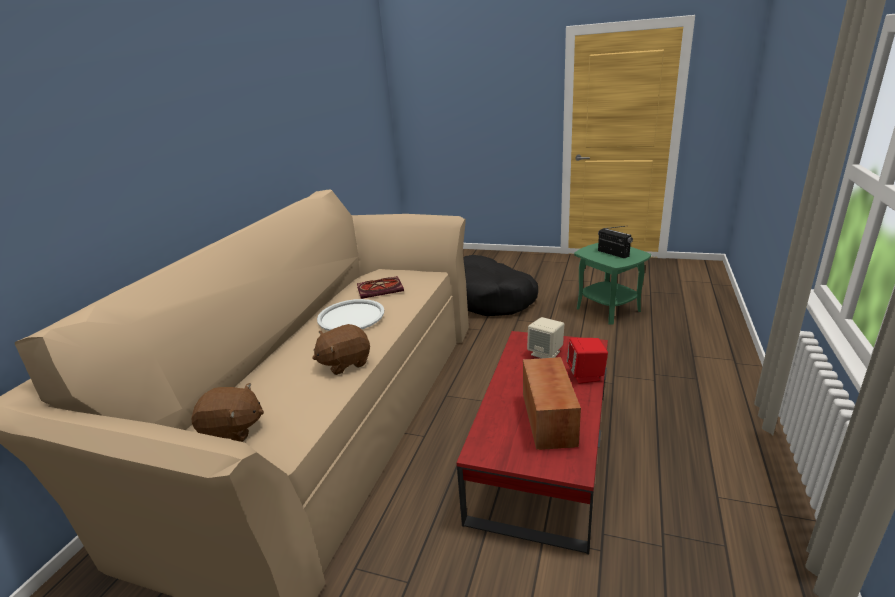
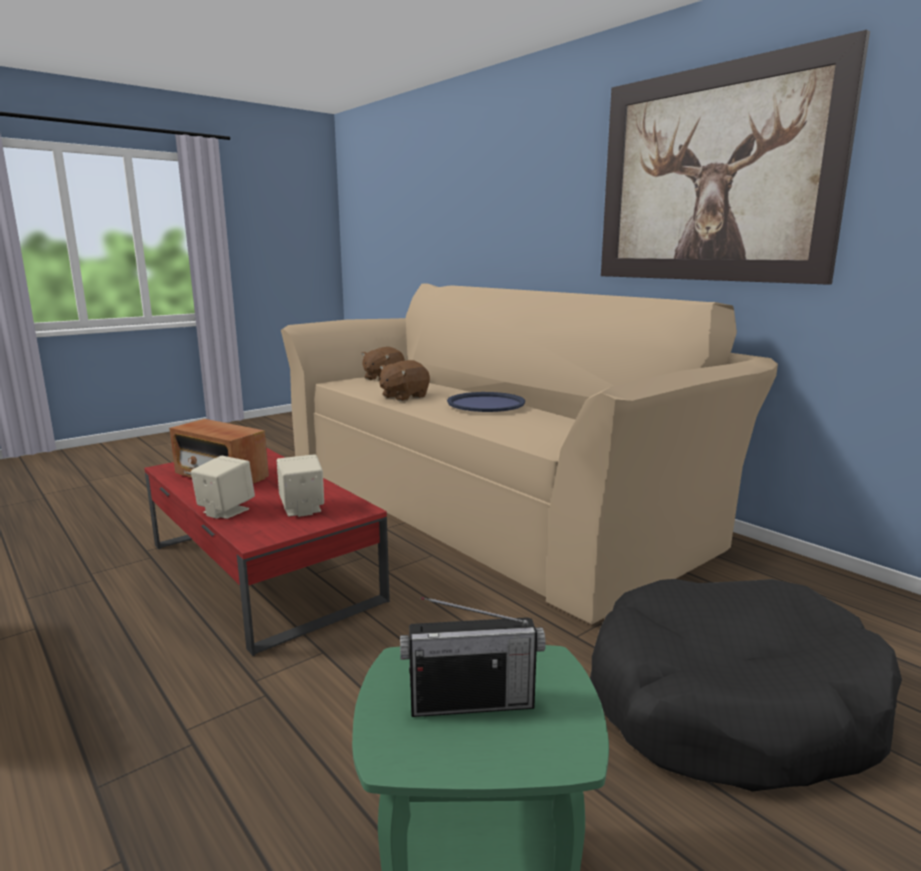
camera: 120 degrees right, 10 degrees down
(257, 115) = (712, 176): none -> picture
(345, 363) = (403, 397): brown plush toy -> brown plush toy turned 135 degrees counterclockwise
(351, 316) = (485, 403): white tray -> blue tray
(381, 289) = (546, 422): book -> none
(586, 375) = (225, 511): red speaker -> beige speaker

